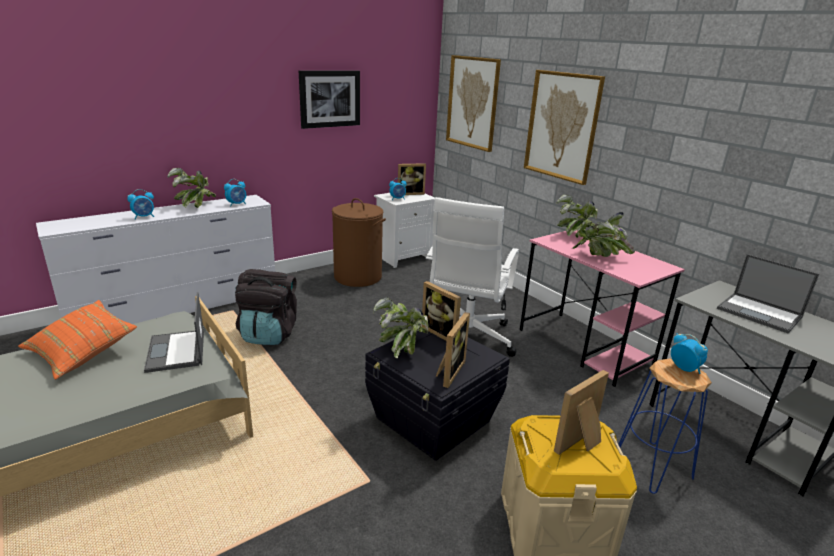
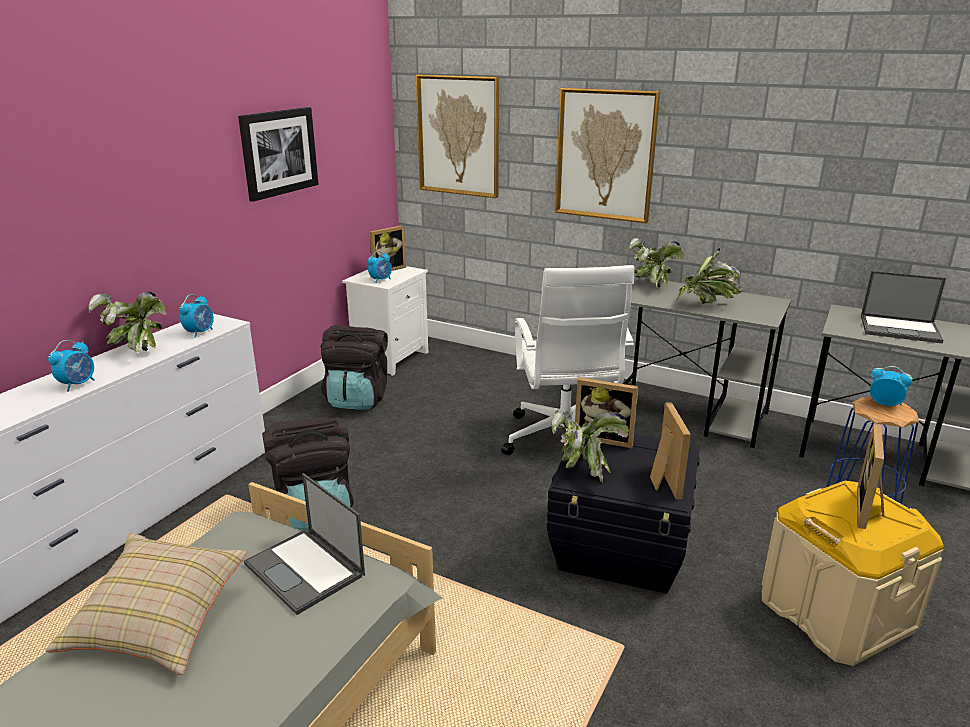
camera: 25 degrees left, 0 degrees up
(82, 352) = (158, 621): orange pillow -> beige pillow
(358, 277) = (358, 399): brown laundry basket -> black backpack
(585, 347) = (689, 413): pink desk -> grey desk

